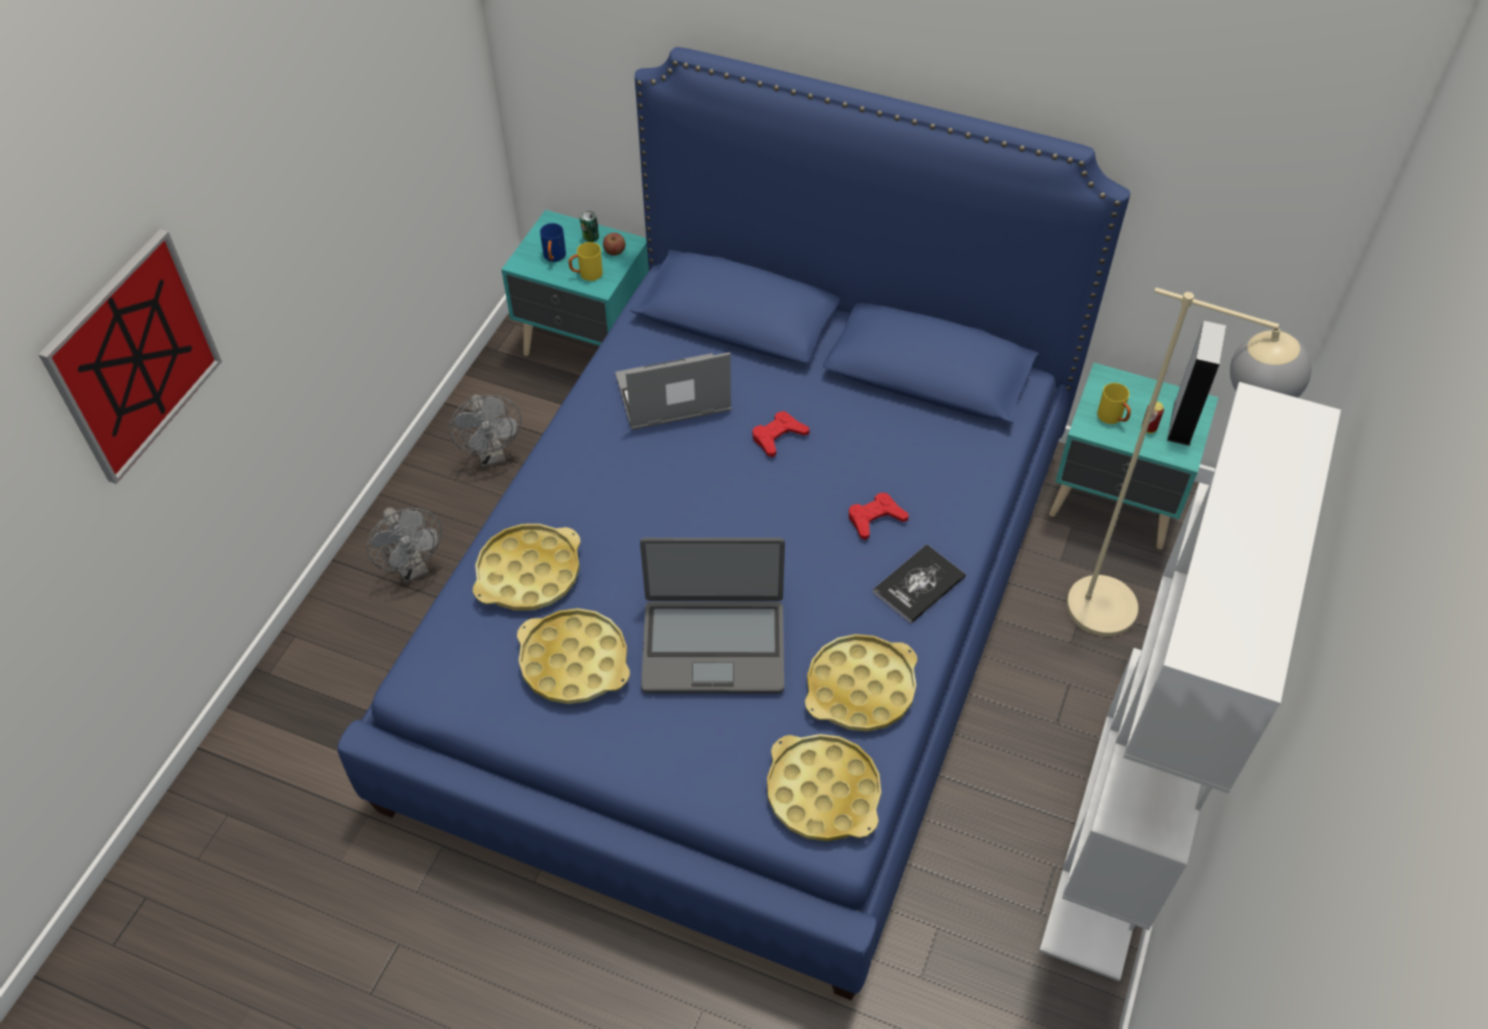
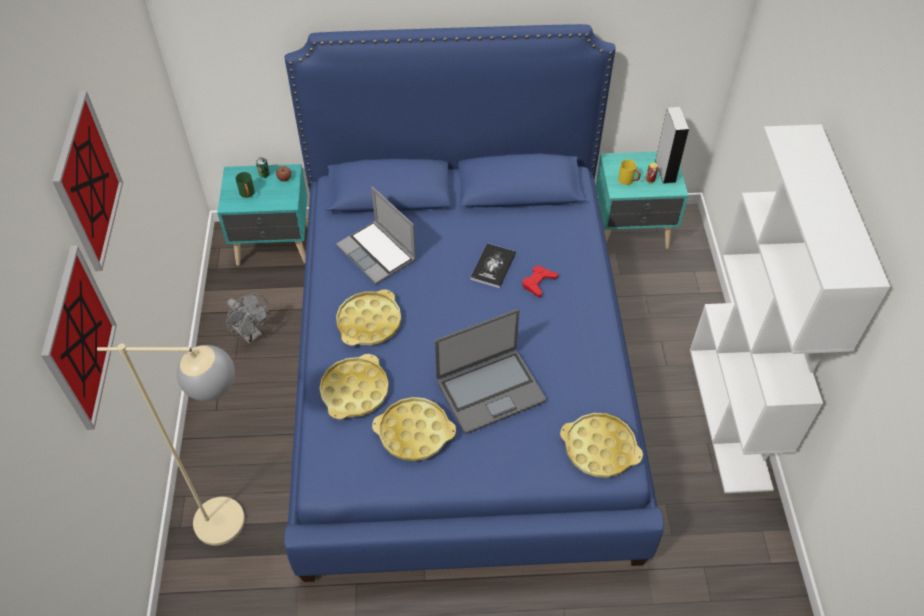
camera: 25 degrees left, 0 degrees up
(231, 154) = (87, 182): none -> picture
(413, 568) = (239, 423): grey fan -> none
(554, 258) = (248, 194): blue mug -> green mug
(586, 275) = (275, 198): yellow mug -> none
(671, 396) = (378, 253): laptop -> laptop turned 90 degrees counterclockwise
(778, 437) = (455, 255): red game controller -> none
(860, 688) = (586, 382): yellow tray -> yellow tray (369, 322)
(919, 585) = (584, 311): book -> book (493, 266)
(1126, 616) = (670, 292): beige floor lamp -> beige floor lamp (238, 521)

